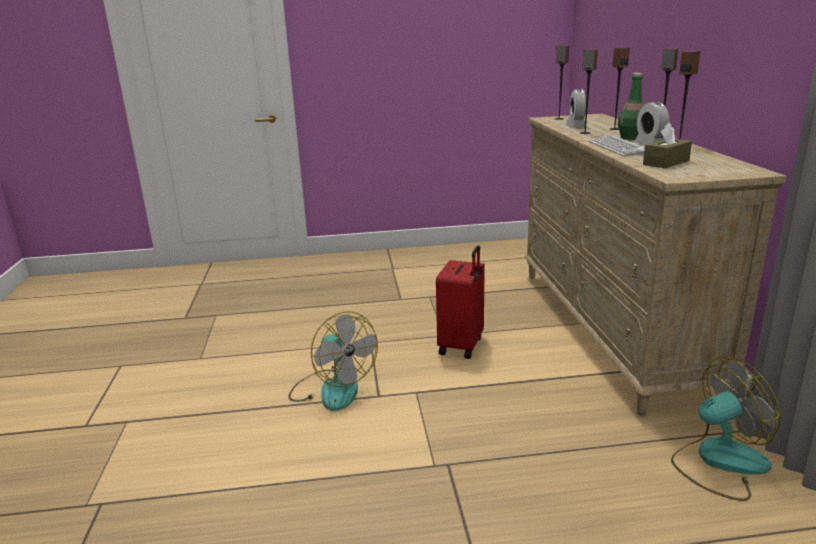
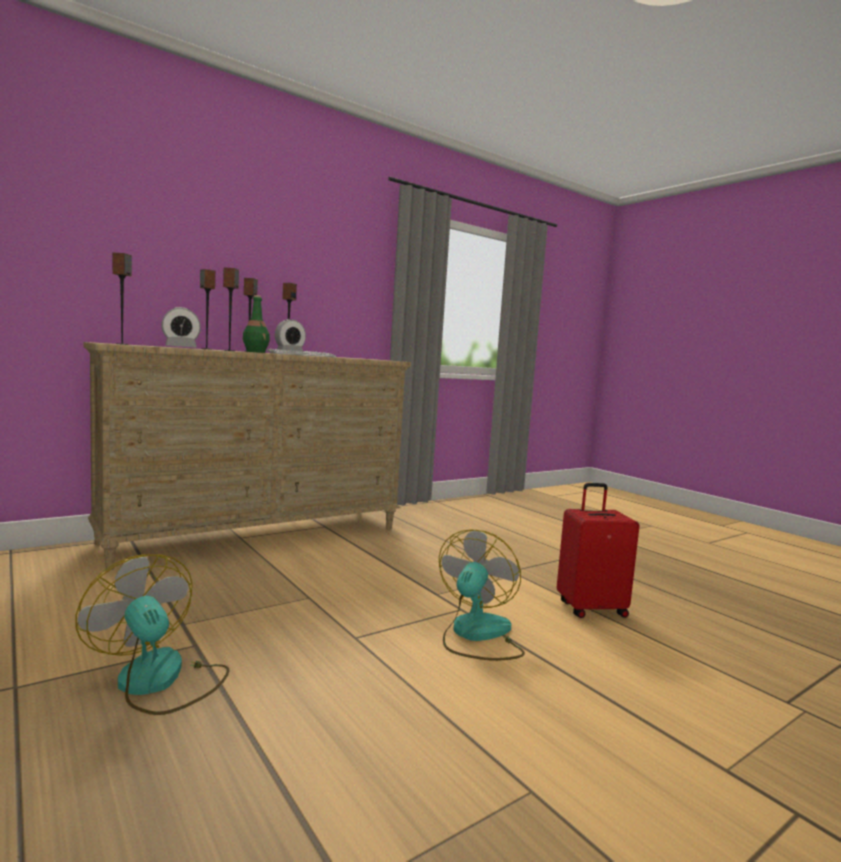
camera: 120 degrees left, 15 degrees down
(462, 346) = (329, 586): red suitcase -> red suitcase (591, 609)
(666, 162) = (352, 358): brown tissue box -> none
(718, 462) = (420, 516): fan -> fan (159, 682)

